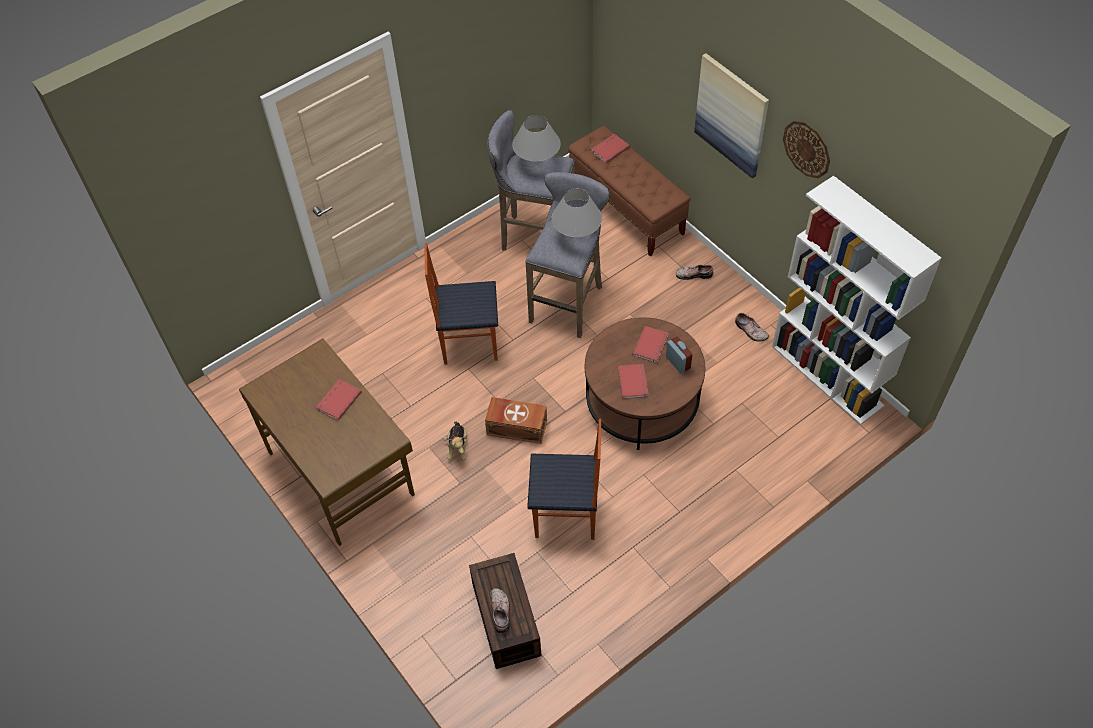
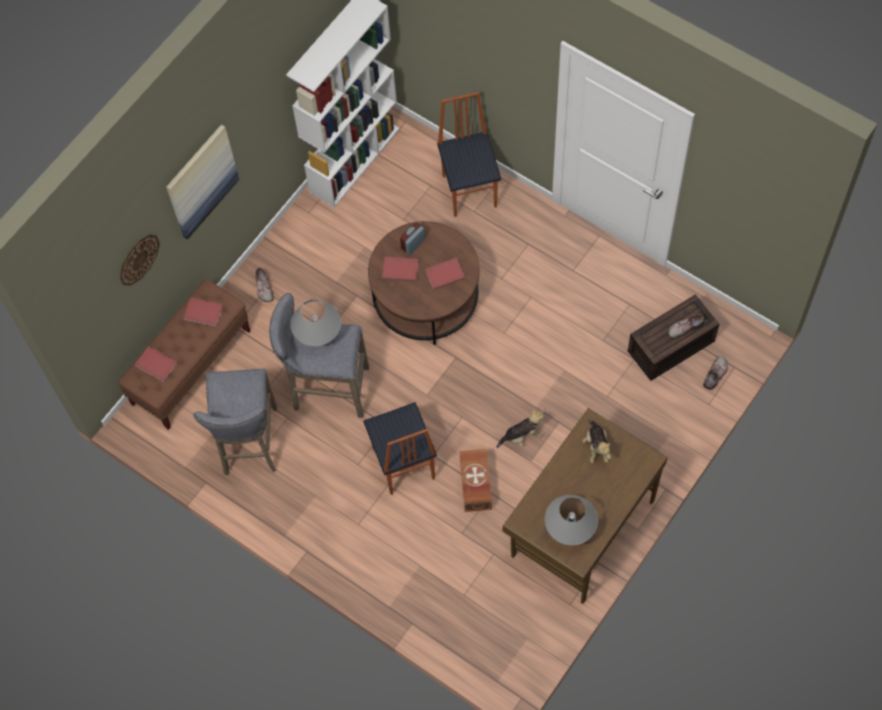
camera: 105 degrees left, 10 degrees up
(338, 400) = (567, 483): red book -> red book (203, 314)
(364, 436) = (596, 446): none -> plush toy
(516, 427) = (485, 393): brown storage box -> brown storage box (475, 486)
(537, 163) = (227, 398): grey table lamp -> grey table lamp (570, 529)
(566, 517) = (562, 327): chair -> chair (470, 190)
(750, 331) = (321, 227): shoe -> shoe (716, 374)
(807, 149) = (257, 99): wall clock -> wall clock (138, 259)

